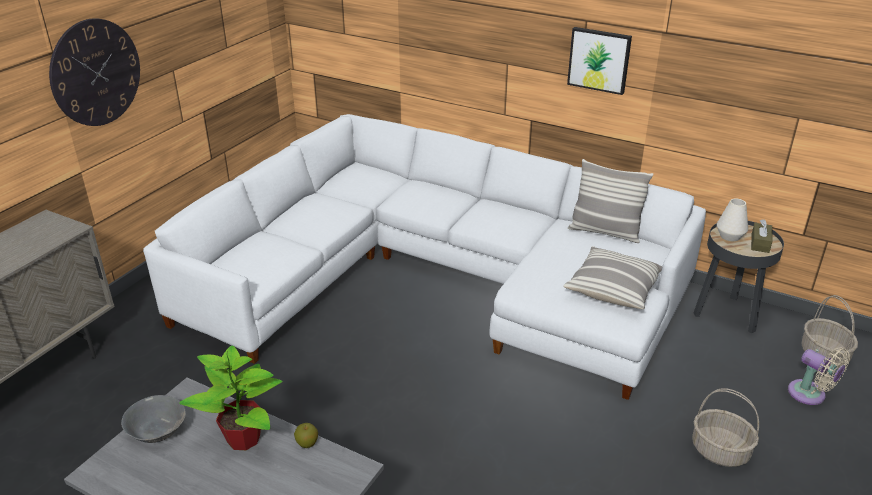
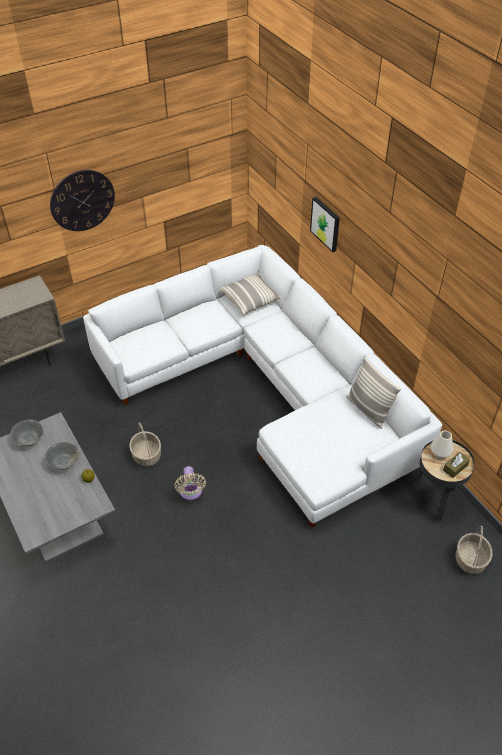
camera: 30 degrees right, 15 degrees up
(245, 438) = (63, 462): potted plant -> grey bowl
(599, 60) = (400, 292): picture -> picture (326, 223)
(613, 289) = (331, 456): pillow -> pillow (250, 299)
(720, 451) = (335, 586): basket -> basket (147, 455)
(810, 395) = (429, 581): beige fan -> beige fan (191, 493)

